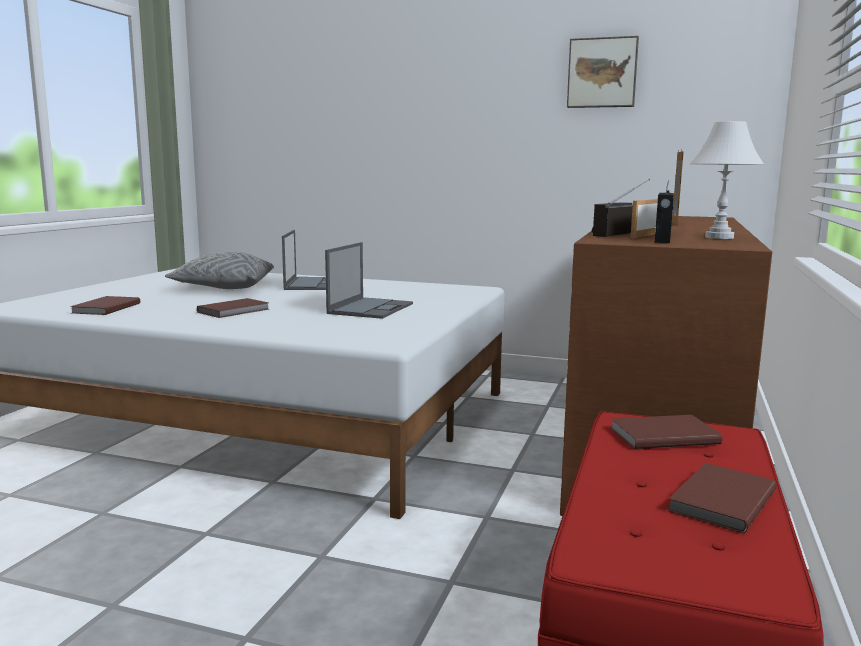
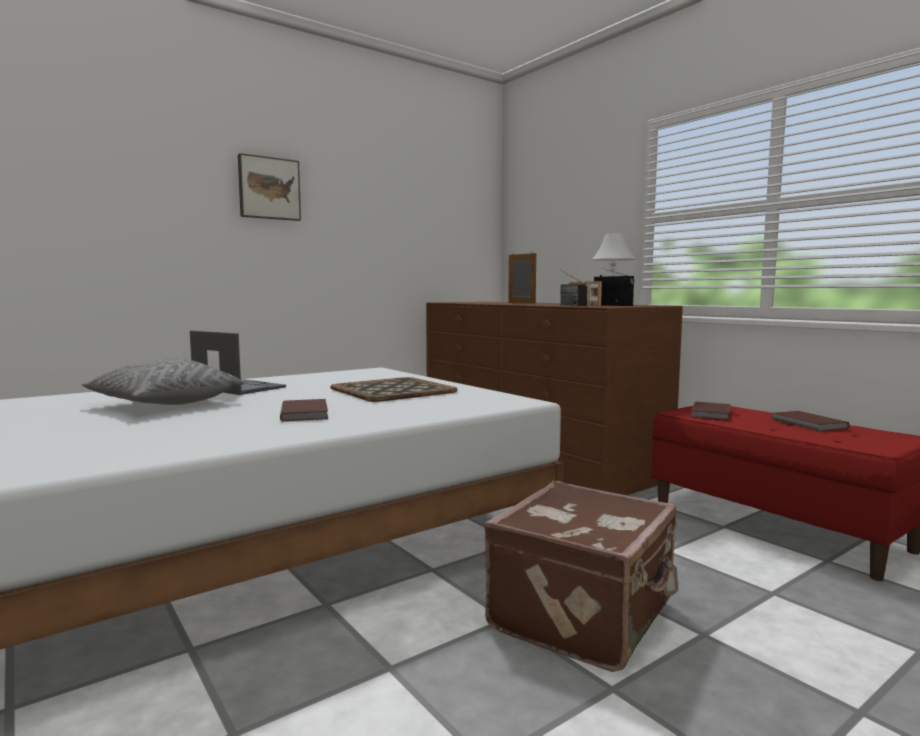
camera: 55 degrees left, 5 degrees down
(104, 308) = (152, 443): brown book -> none
(237, 566) = (585, 616): none -> brown suitcase
(371, 308) = (391, 390): laptop -> tray
(602, 73) = (401, 194): picture -> picture (269, 188)

